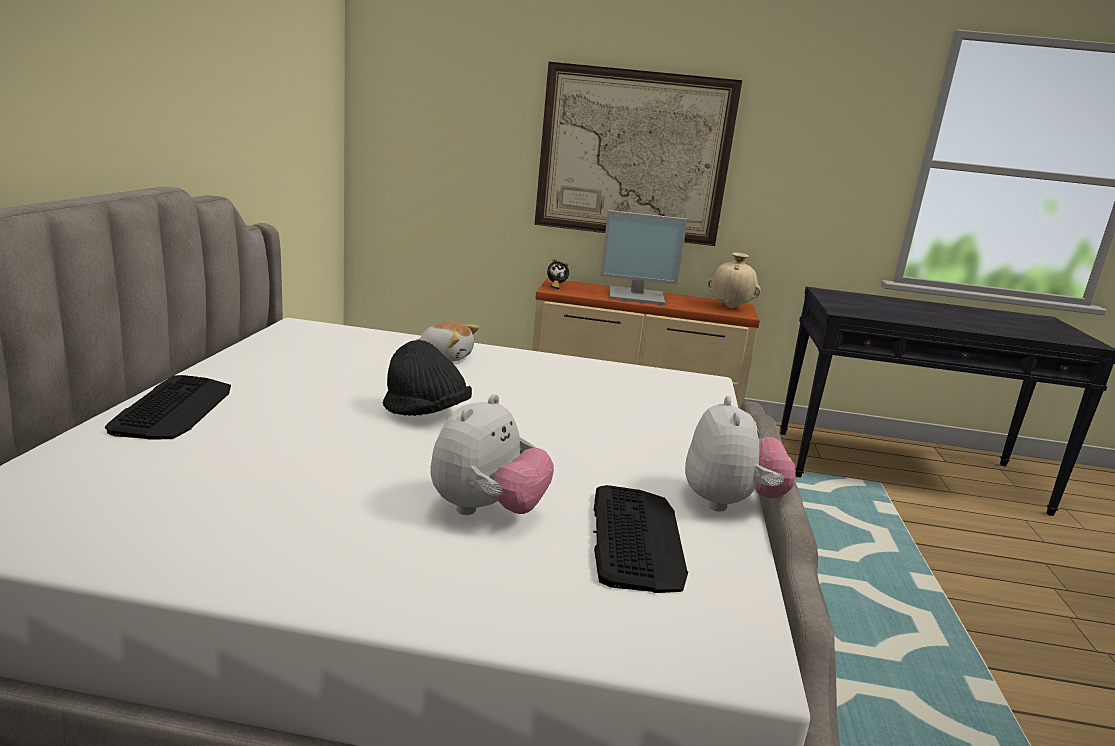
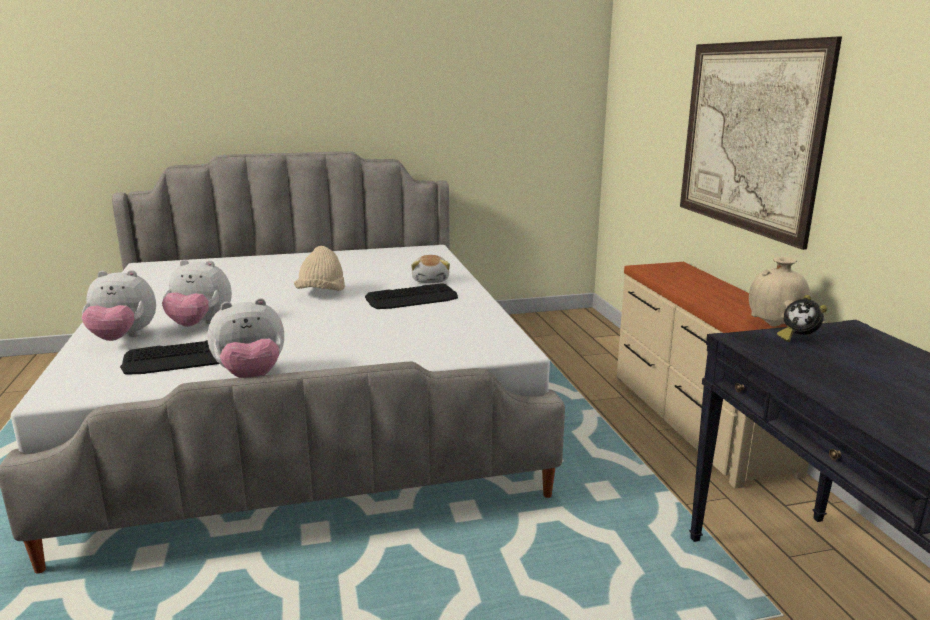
camera: 70 degrees right, 0 degrees up
(174, 408) = (274, 260): keyboard -> keyboard (412, 298)
(425, 413) = (321, 294): black hat -> beige hat
(499, 584) = (123, 338): none -> plush toy
(555, 286) = (658, 267): alarm clock -> alarm clock (798, 338)
(637, 296) = (705, 291): monitor -> none

